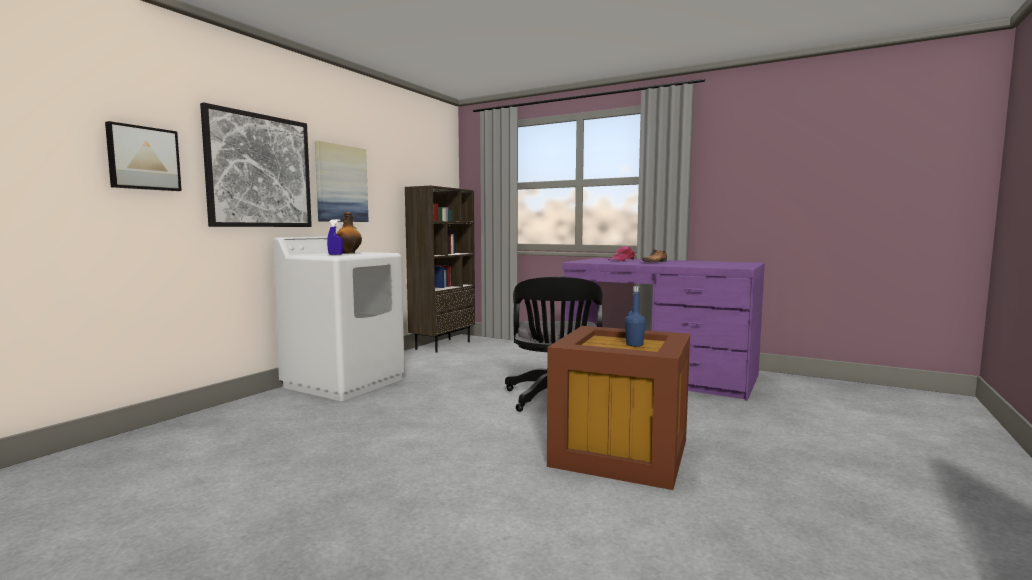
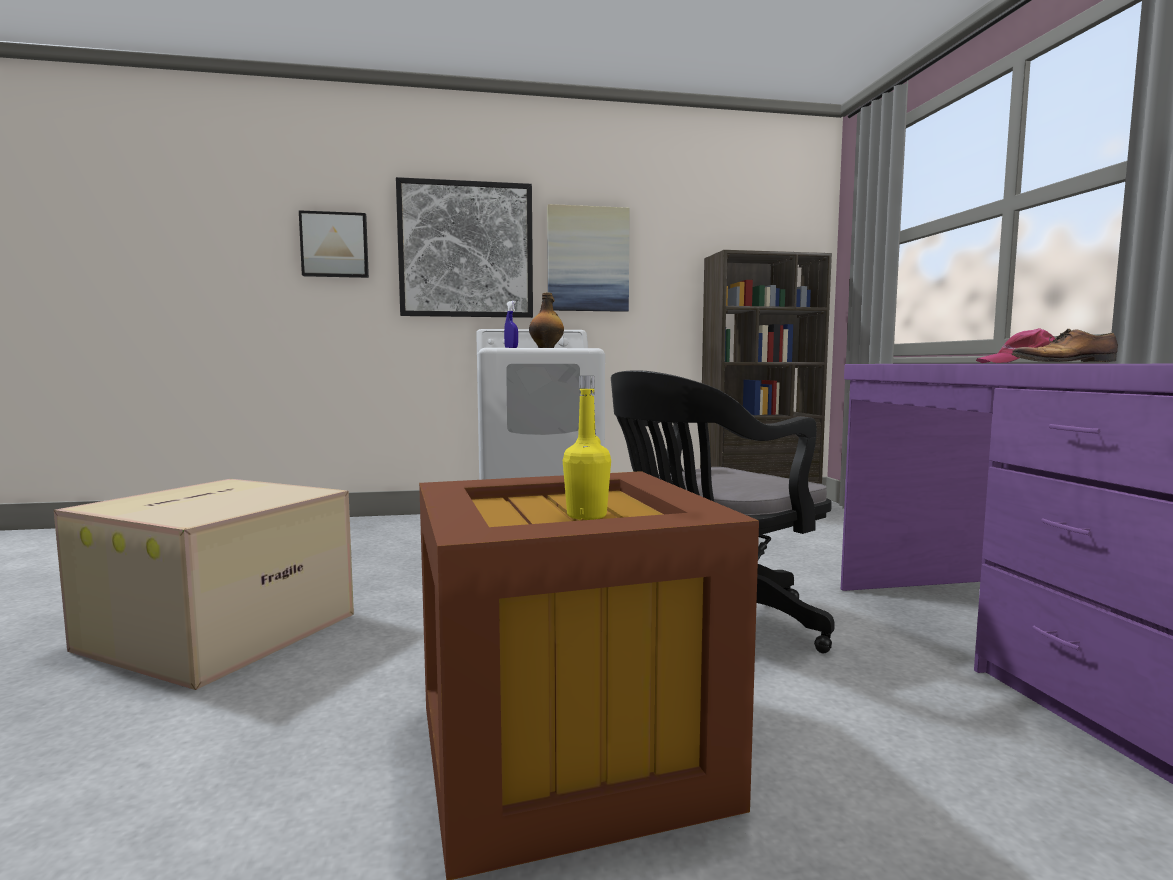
camera: 50 degrees right, 0 degrees up
(339, 498) = (221, 630): none -> cardboard box
(634, 344) = (586, 515): blue bottle -> yellow bottle

